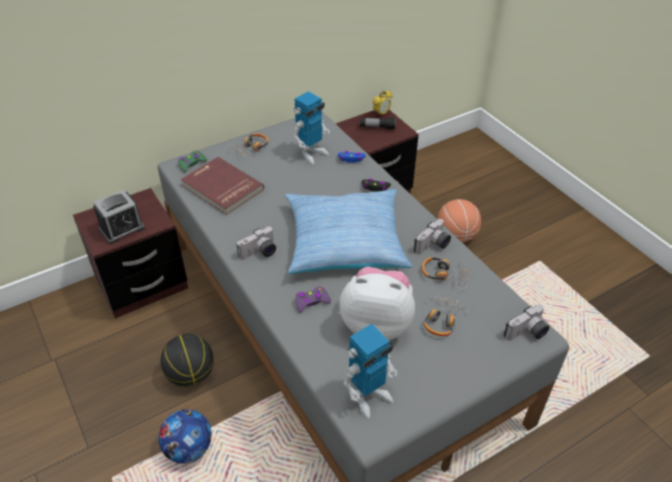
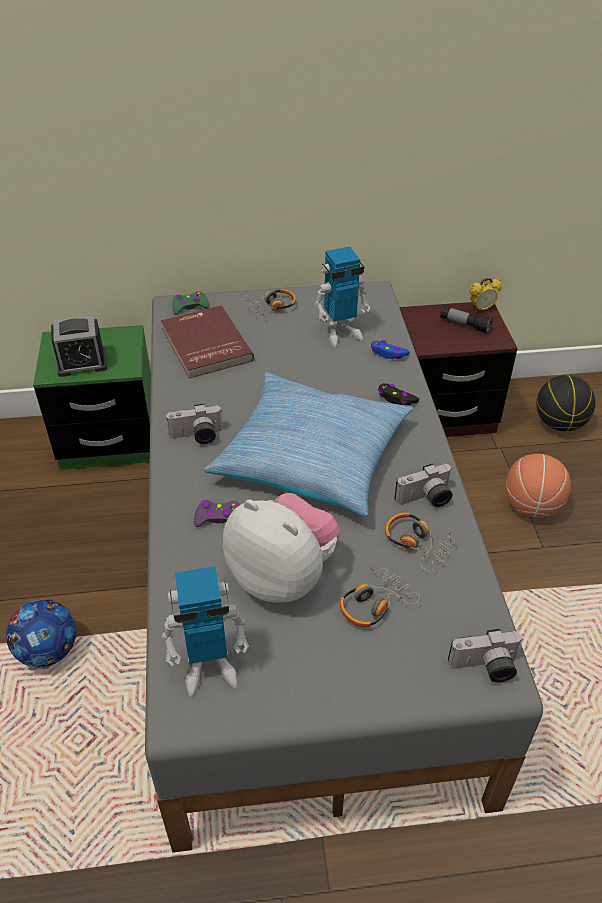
camera: 25 degrees right, 0 degrees up
(142, 284) = (110, 440): brown nightstand -> green nightstand
(191, 374) = (101, 564): basketball -> basketball (559, 423)

